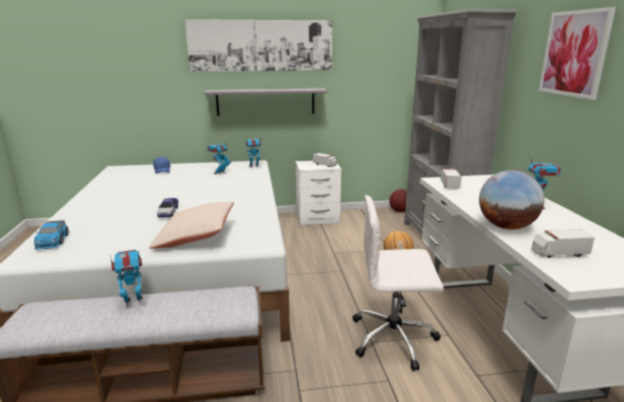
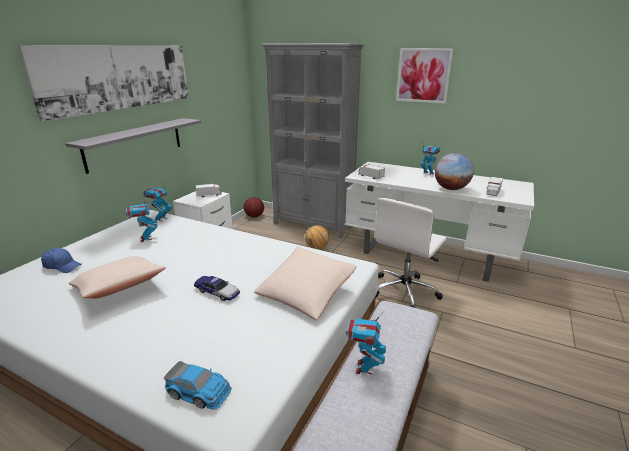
camera: 55 degrees left, 5 degrees up
(150, 189) = (120, 288): none -> beige pillow

